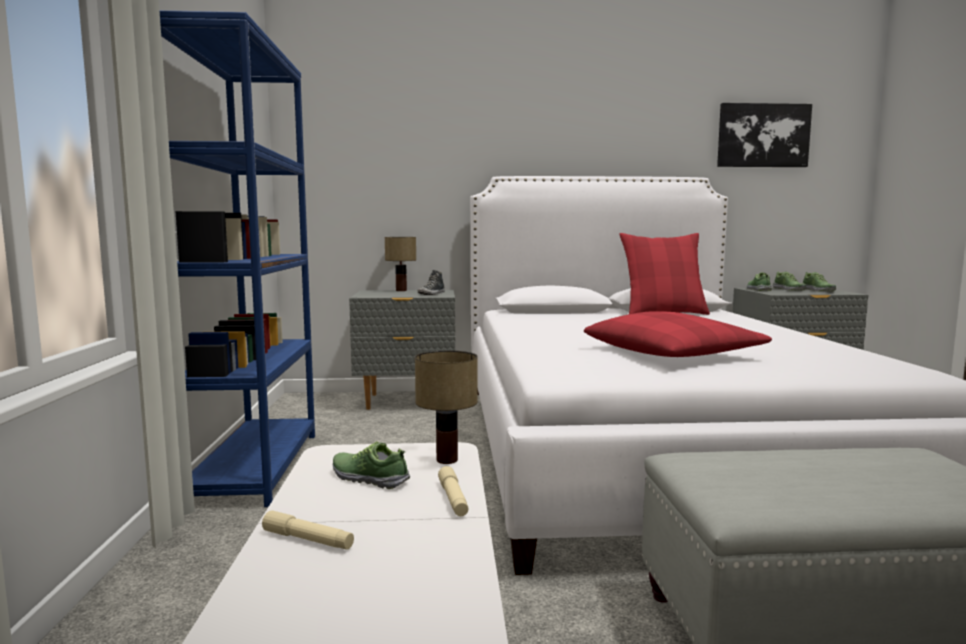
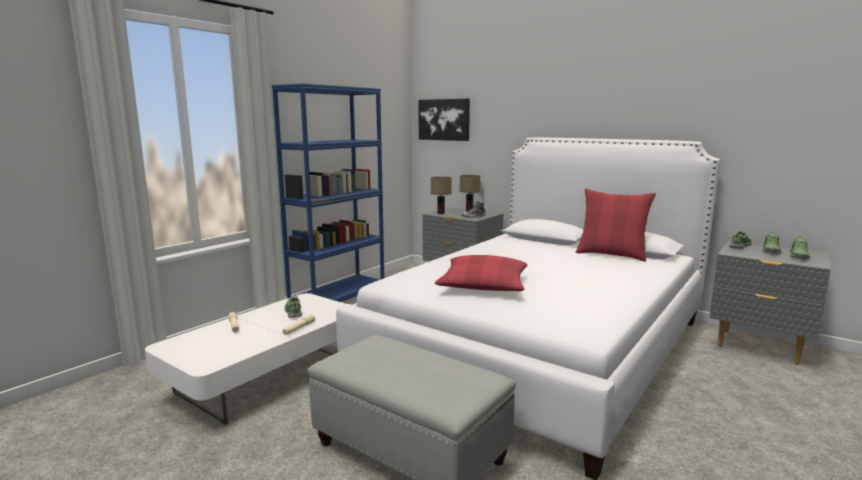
camera: 40 degrees right, 5 degrees up
(447, 460) = (333, 313): table lamp -> table lamp (440, 213)
(763, 135) = (772, 101): picture -> picture (444, 119)

